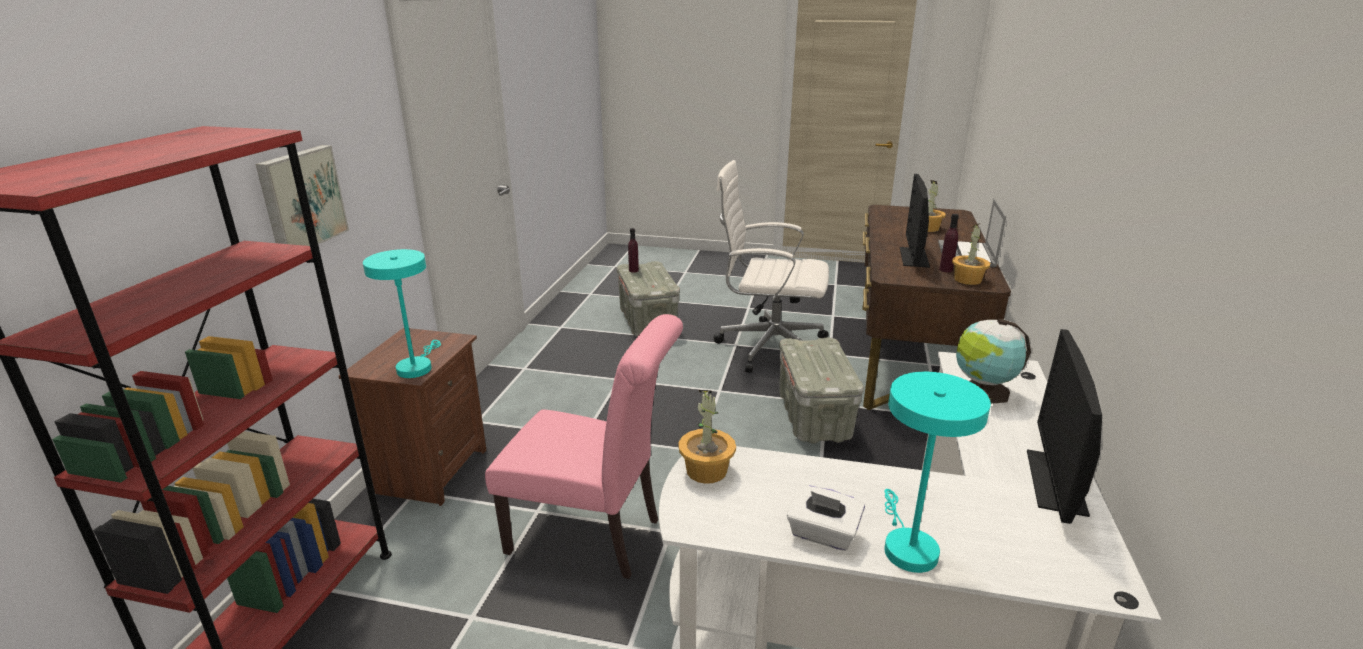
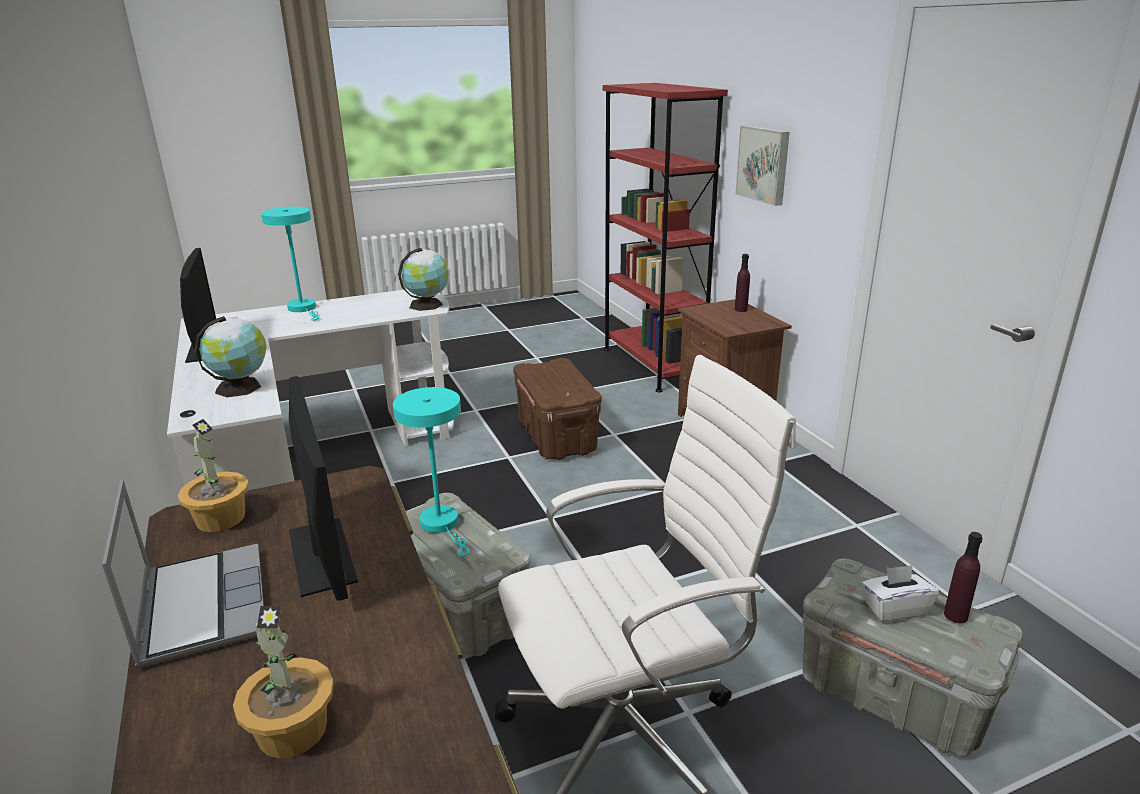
camera: 145 degrees right, 0 degrees up
(416, 366) = (707, 312): turquoise table lamp -> turquoise table lamp (443, 525)
(593, 537) = (556, 437): pink chair -> brown storage box
(706, 471) = (427, 304): potted plant -> globe
(822, 534) = (349, 303): white tissue box -> white tissue box (894, 609)
(945, 270) = (257, 534): purple bottle -> purple bottle (741, 310)

